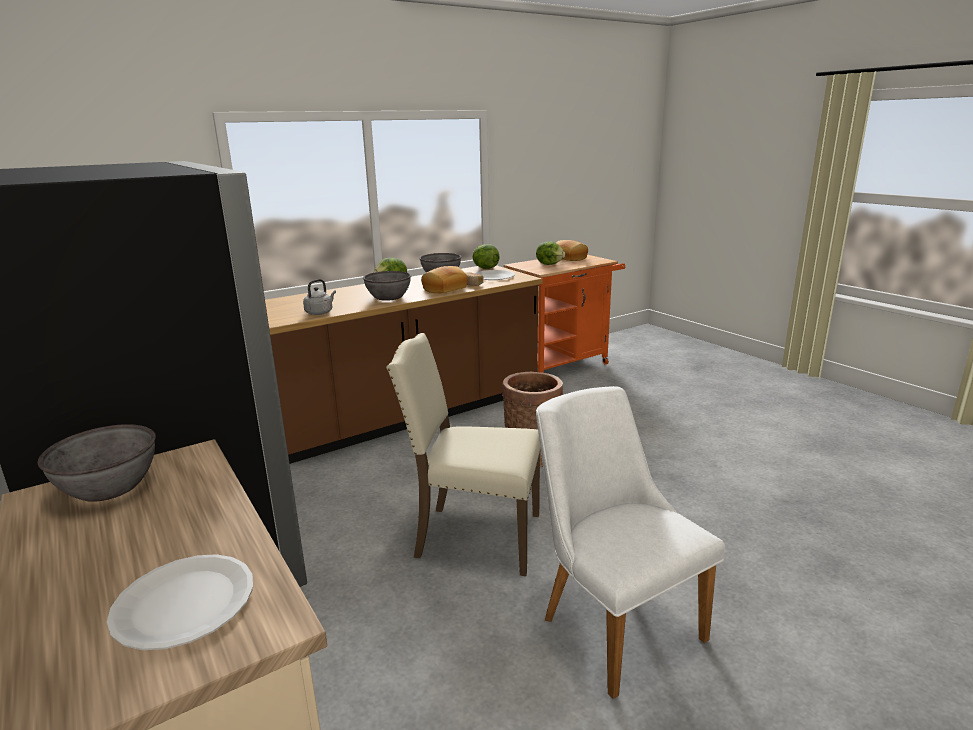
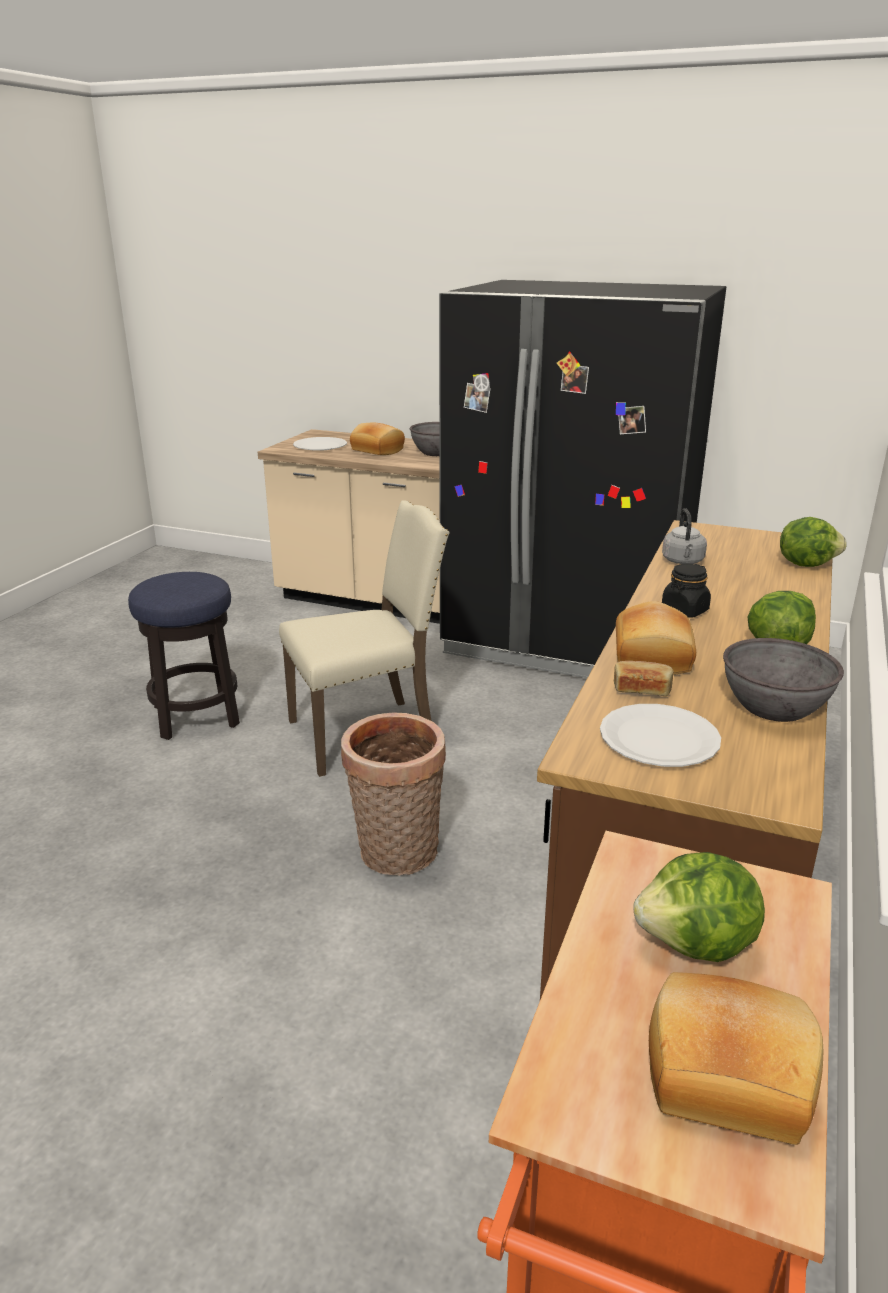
camera: 145 degrees right, 5 degrees up
(154, 531) = (376, 450): none -> bread
(388, 297) = (684, 611): grey bowl -> black jar
(485, 268) = (767, 783): lettuce -> lettuce (806, 564)
(611, 620) = (196, 716): white chair -> stool

